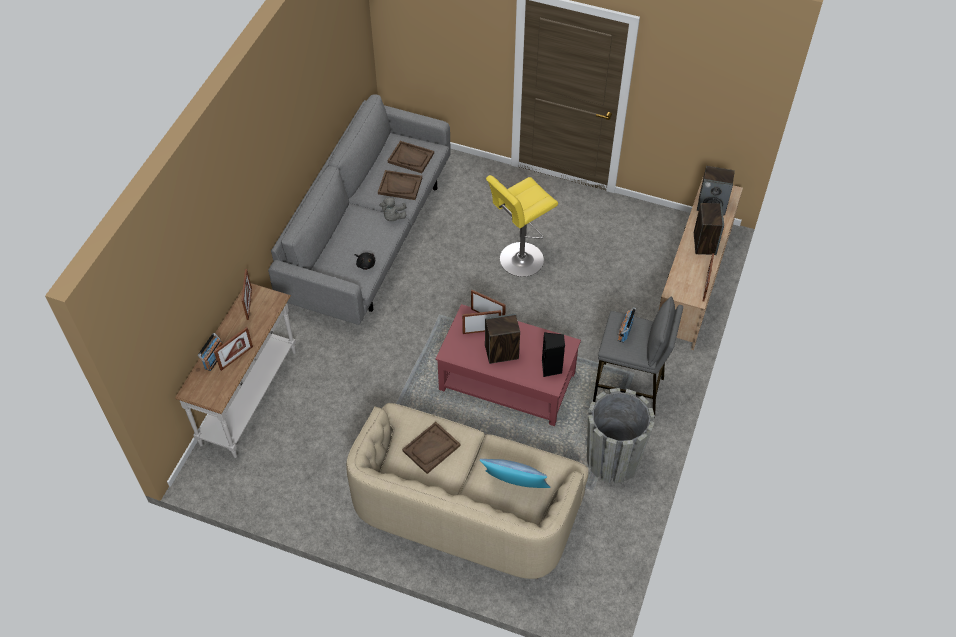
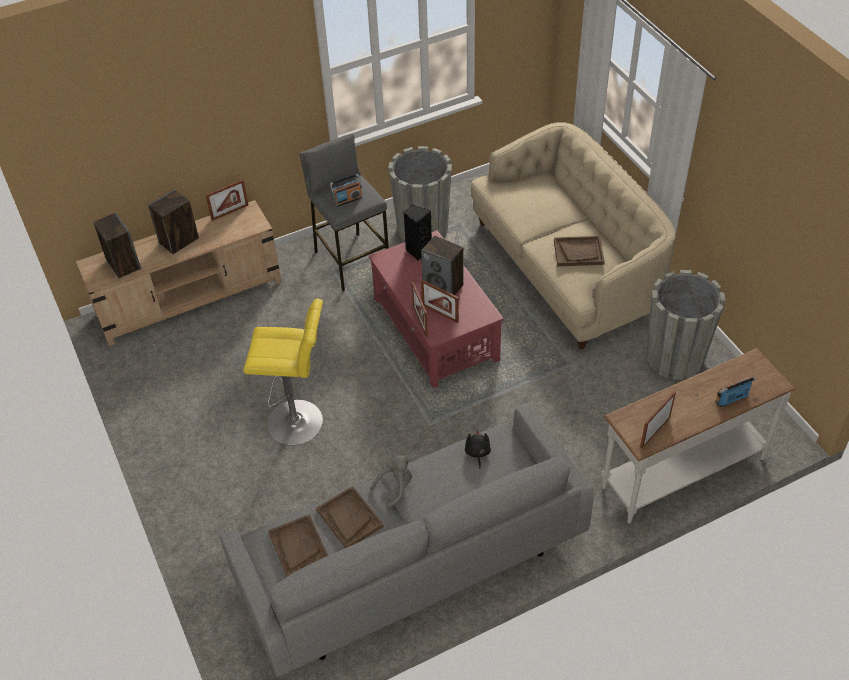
camera: 135 degrees left, 5 degrees down
(236, 358) = (708, 385): picture frame -> none
(316, 484) = (674, 358): none -> grey planter
(514, 489) = (541, 194): pillow -> none

